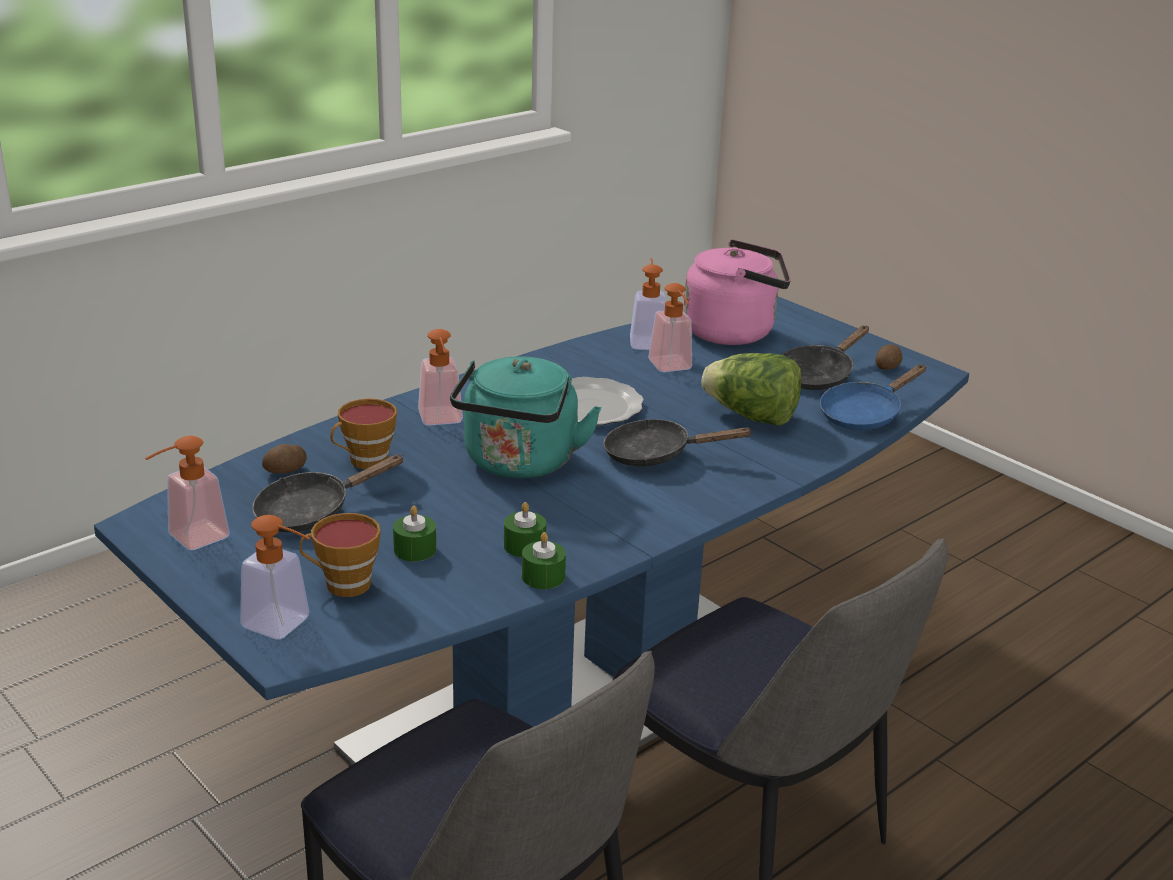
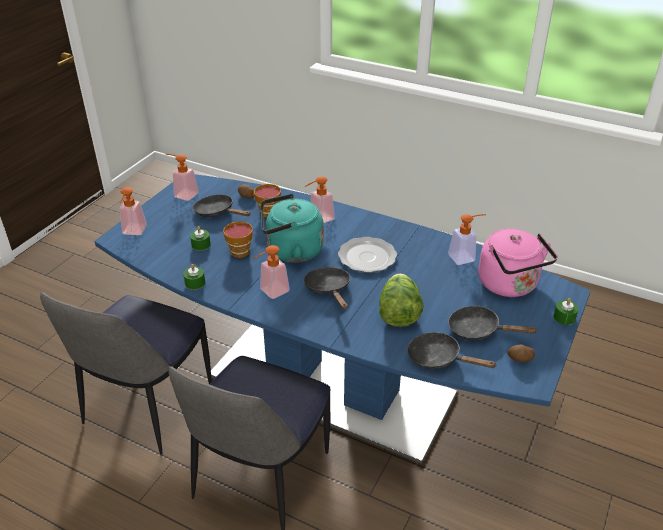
camera: 70 degrees right, 10 degrees up
(342, 585) = (166, 236): cup -> cup (239, 250)
(524, 546) = (218, 271): green candle -> green candle (564, 317)
(672, 368) = (437, 273): soap dispenser -> soap dispenser (270, 292)
(864, 414) = (438, 358): blue frying pan -> black frying pan

